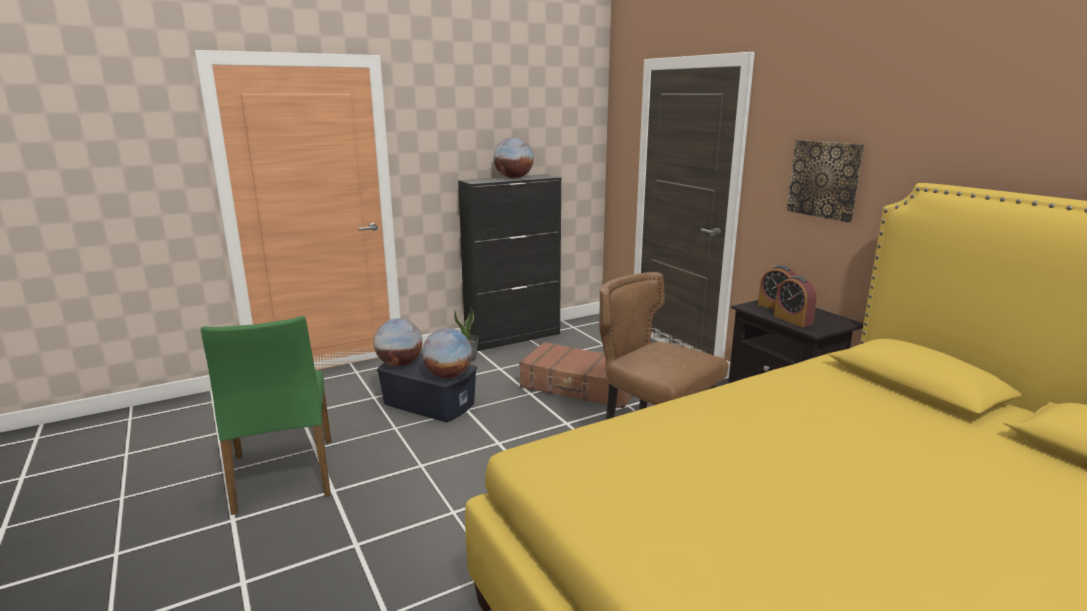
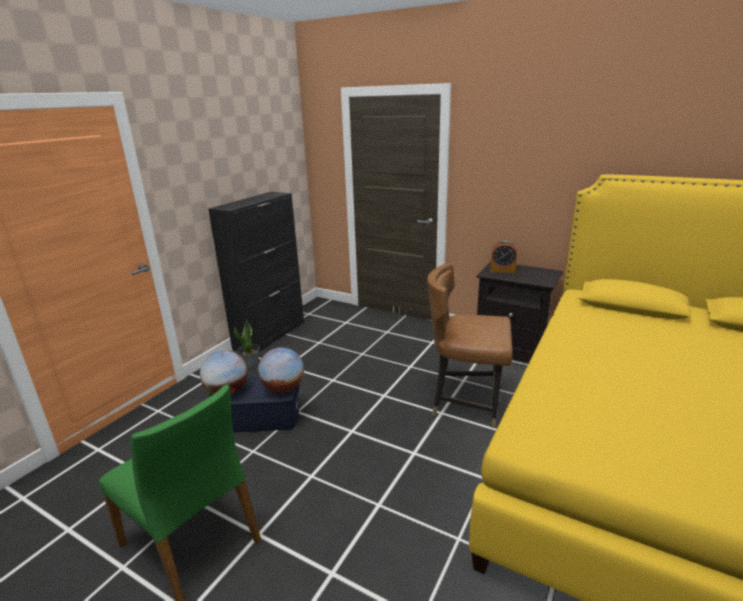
camera: 30 degrees left, 5 degrees up
(513, 178) = (255, 199): globe -> none
(580, 386) = (363, 362): brown suitcase -> none
(793, 320) = (524, 278): alarm clock -> none
(825, 179) = (521, 176): picture -> none

